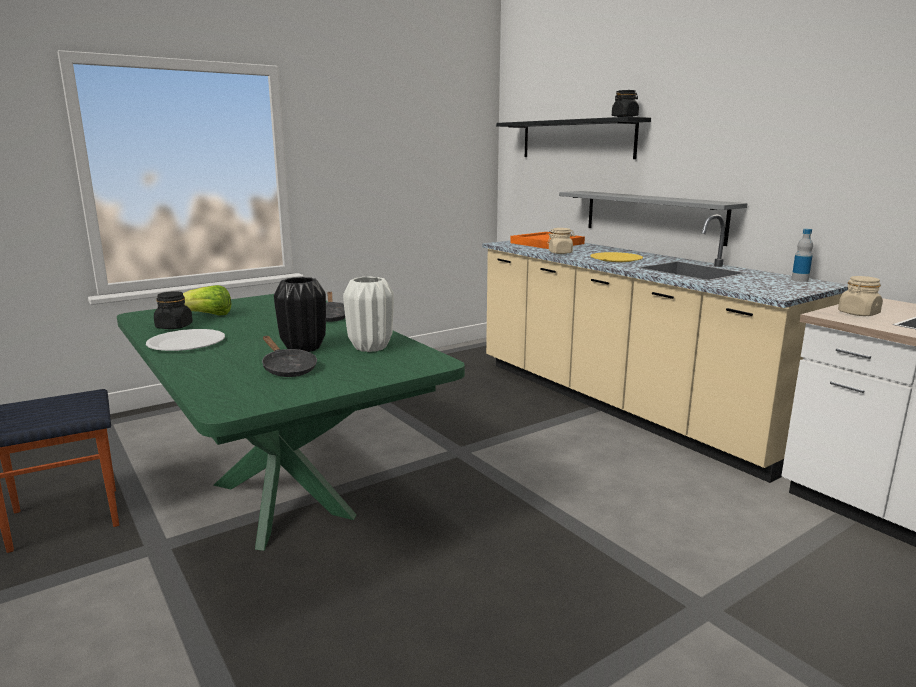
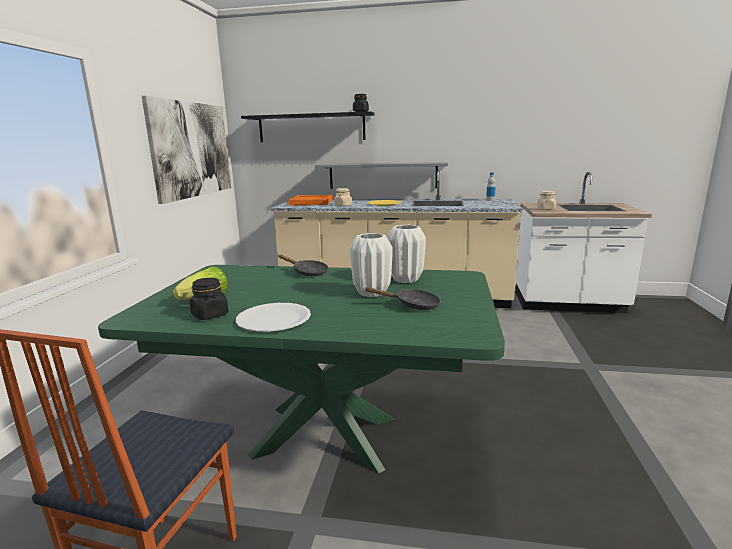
camera: 45 degrees left, 0 degrees up
(304, 348) = (372, 293): black vase -> white vase
(419, 164) = (192, 149): none -> picture

